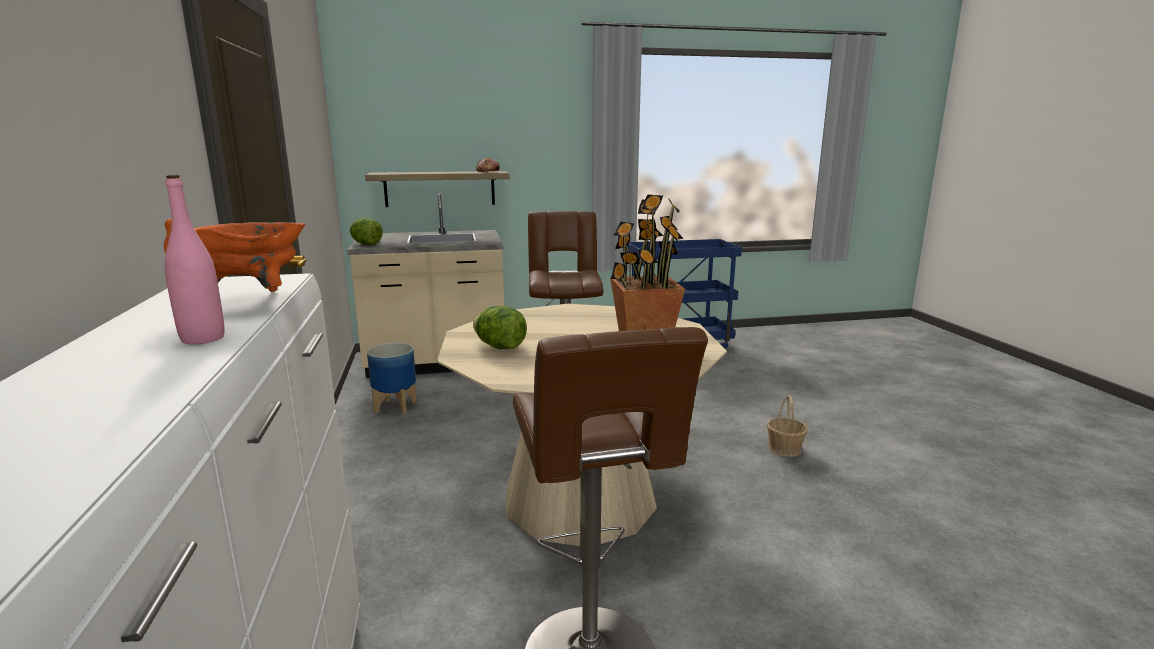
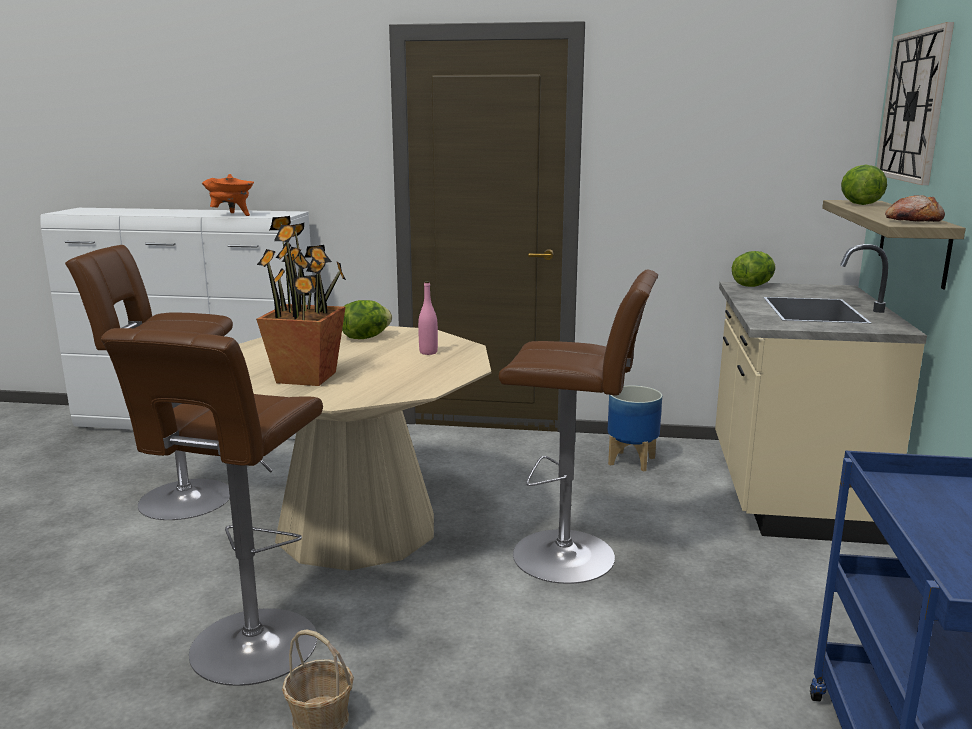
camera: 110 degrees right, 0 degrees up
(203, 338) = (184, 214): pink bottle -> pink bottle (428, 352)
(398, 173) = (859, 204): none -> lettuce
(400, 110) = (913, 106): none -> wall clock
(768, 489) = (249, 651): none -> brown stool

